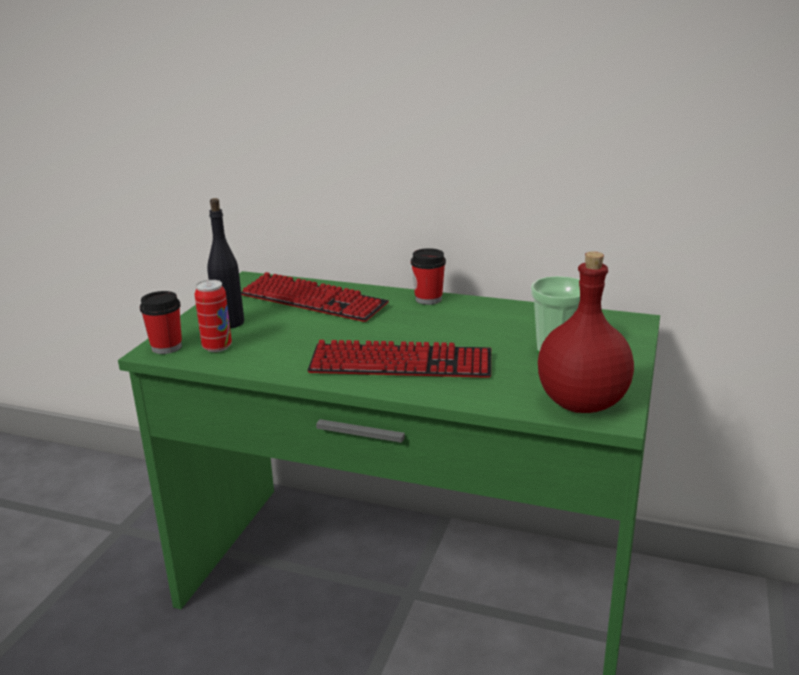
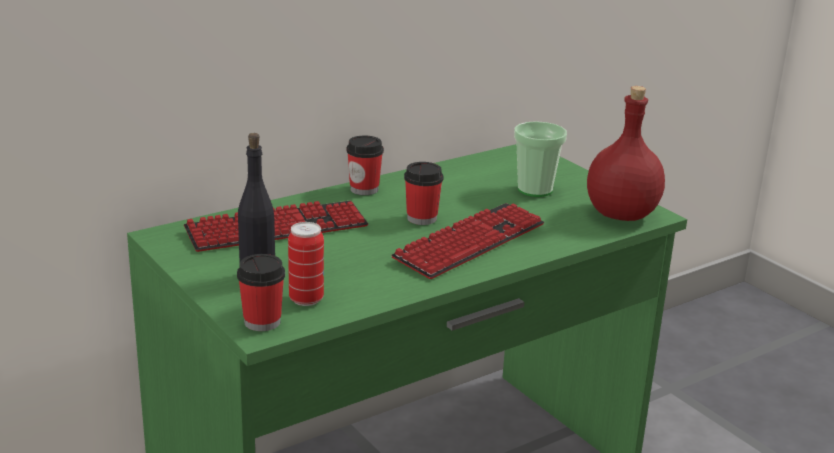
camera: 55 degrees left, 0 degrees up
(413, 333) = (421, 218): none -> cup

